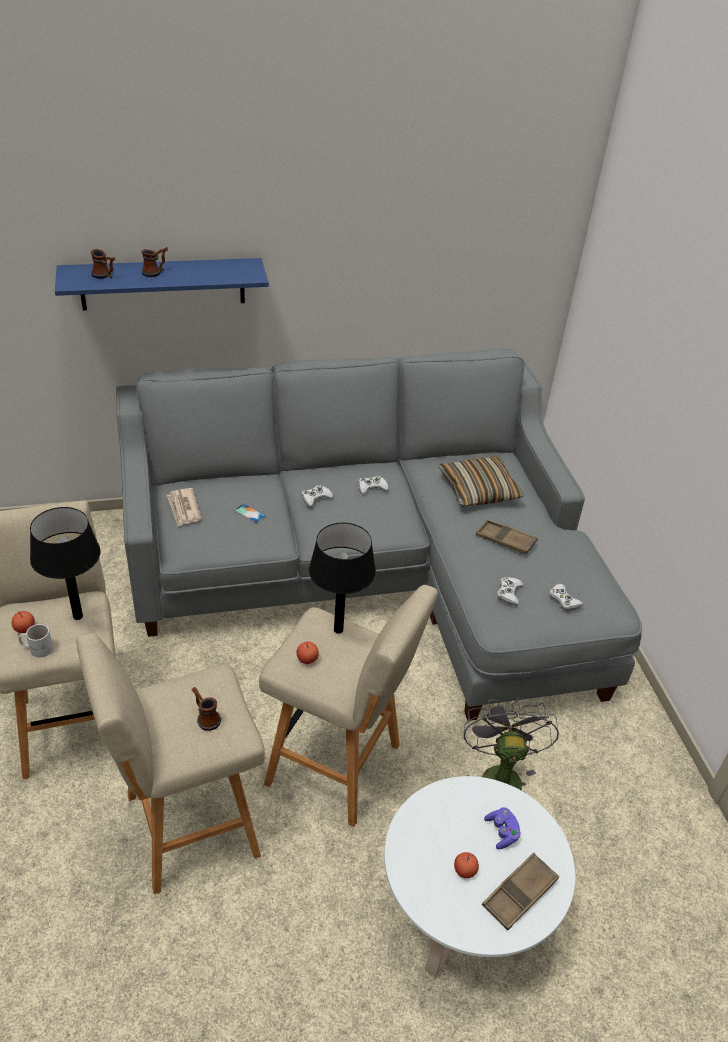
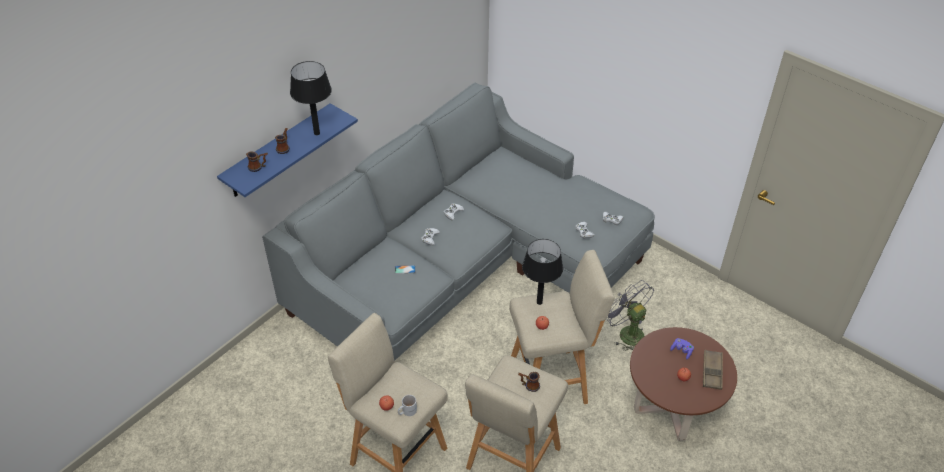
camera: 35 degrees left, 5 degrees up
(77, 616) = (405, 382): black table lamp -> black table lamp (316, 133)
(184, 509) = (365, 289): newspaper -> none
(462, 918) = (672, 408): white coffee table -> brown coffee table
(479, 490) = (511, 181): pillow -> none
(505, 540) = (554, 203): brown tray -> none

